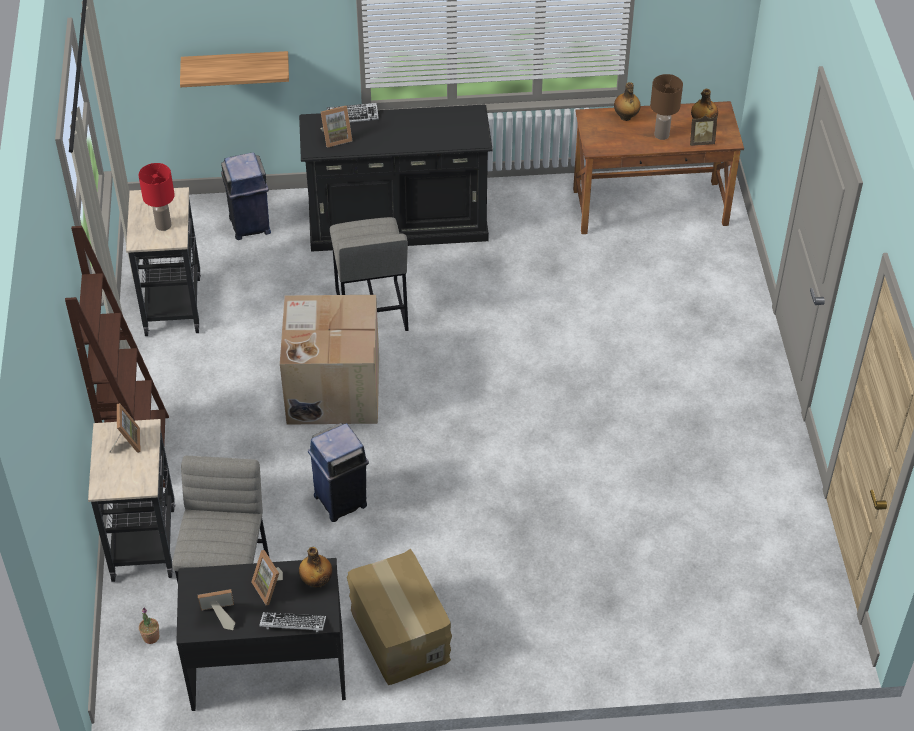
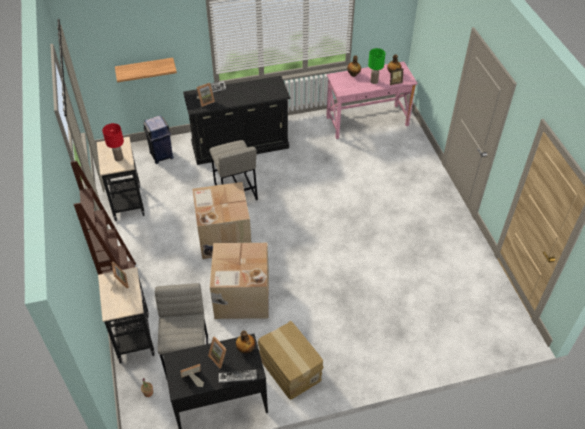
camera: 10 degrees left, 0 degrees up
(341, 500) = (241, 297): blue trash can -> cardboard box
(650, 207) = (367, 121): brown desk -> pink desk
(662, 135) = (374, 81): brown table lamp -> green table lamp

